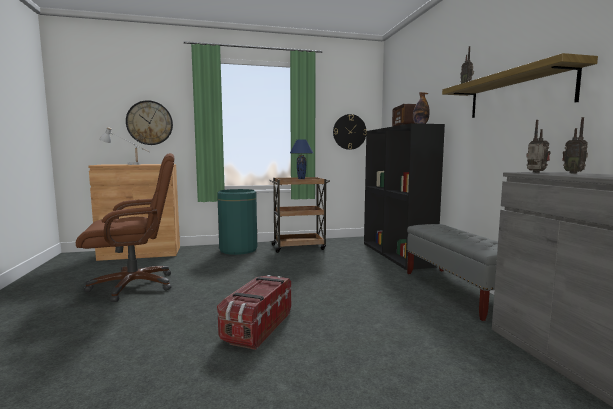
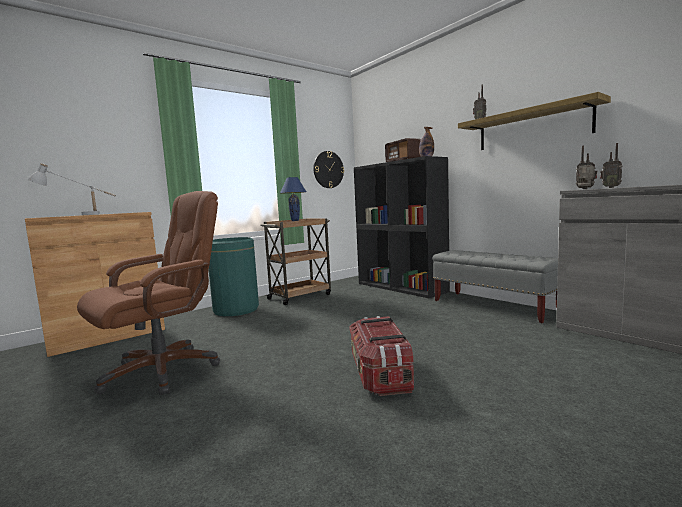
camera: 25 degrees left, 0 degrees up
(149, 123) = (98, 158): wall clock -> none

